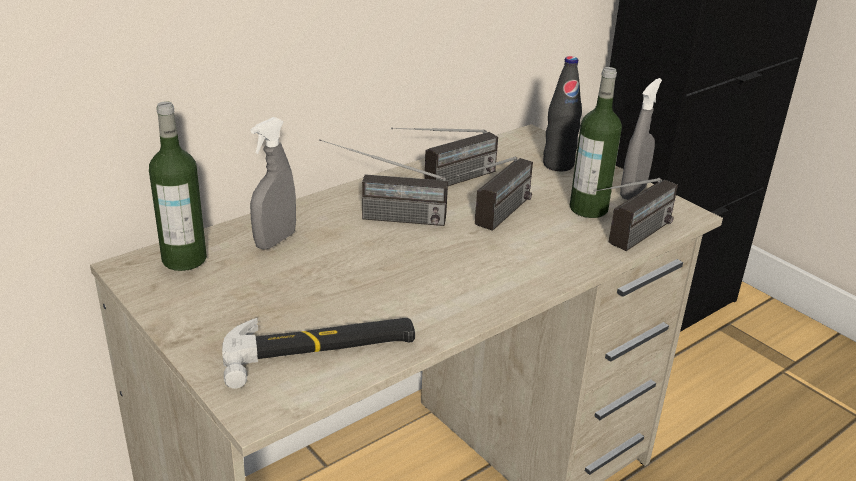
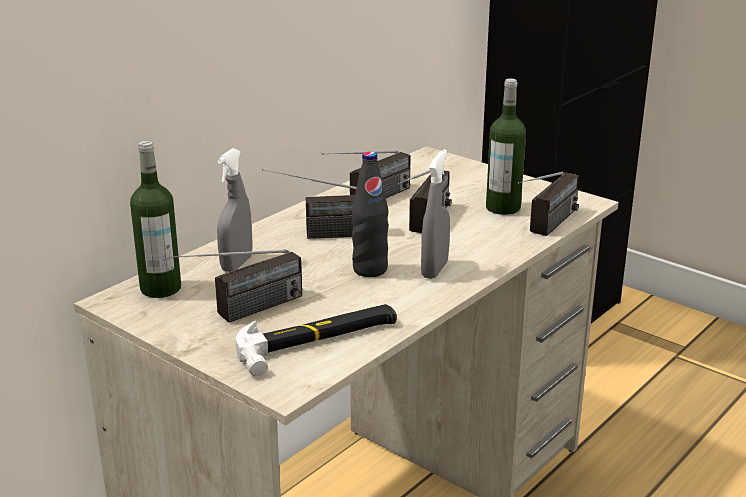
camera: 10 degrees left, 5 degrees down
(253, 302) = (241, 313): none -> radio
(558, 165) = (463, 176): black bottle -> black bottle (370, 270)
(633, 192) = (536, 190): grey spray bottle -> grey spray bottle (434, 269)

